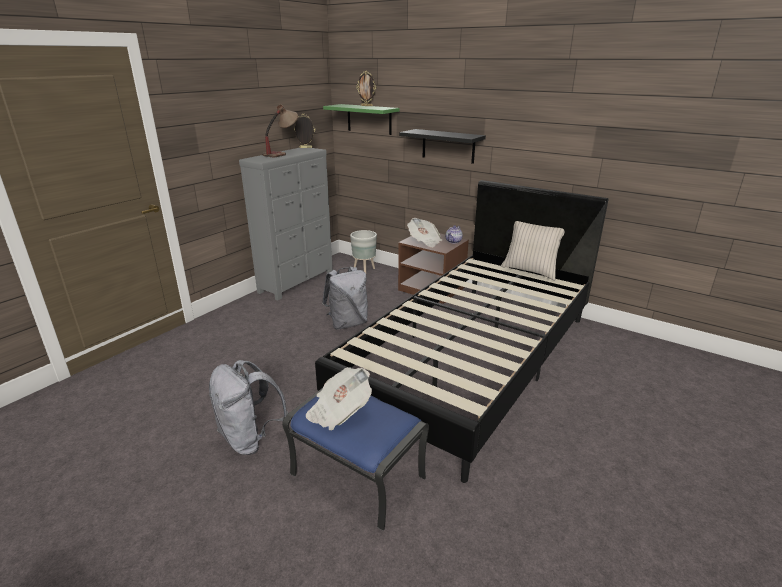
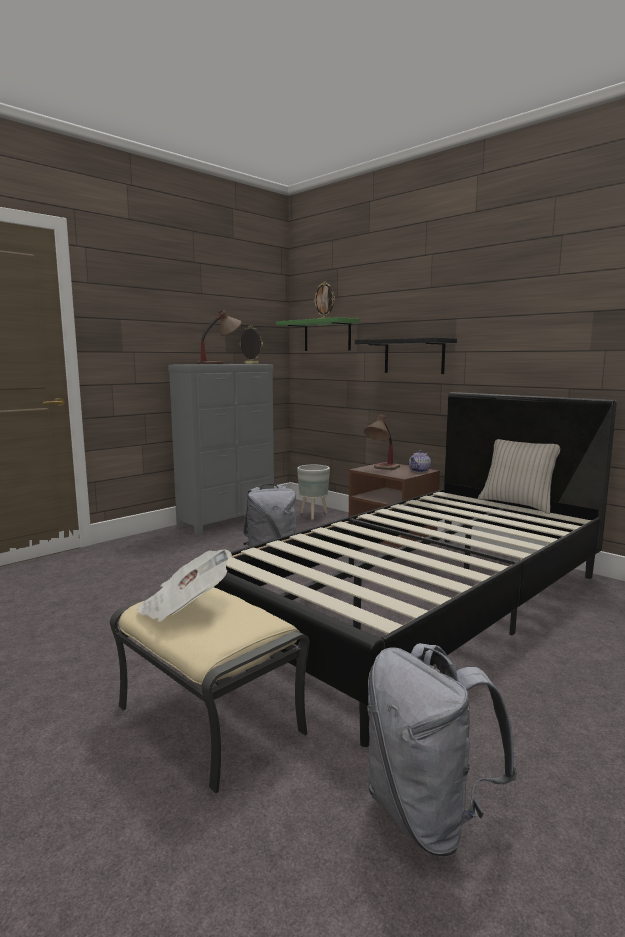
camera: 10 degrees right, 15 degrees down
(250, 438) = (89, 663): grey backpack -> grey backpack (428, 816)
(359, 475) = (212, 720): blue ottoman -> beige ottoman
(424, 241) = (382, 470): newspaper -> table lamp

